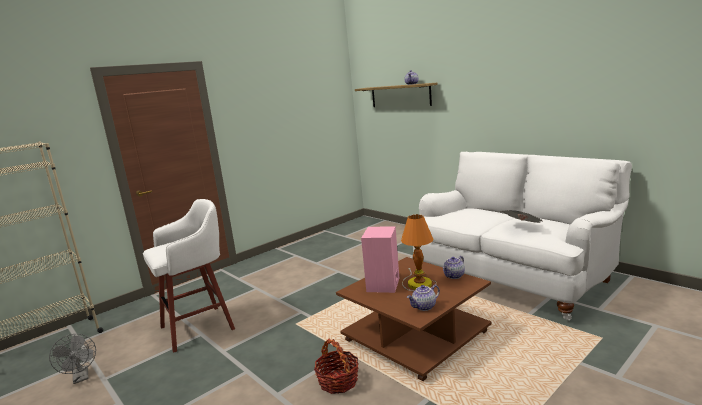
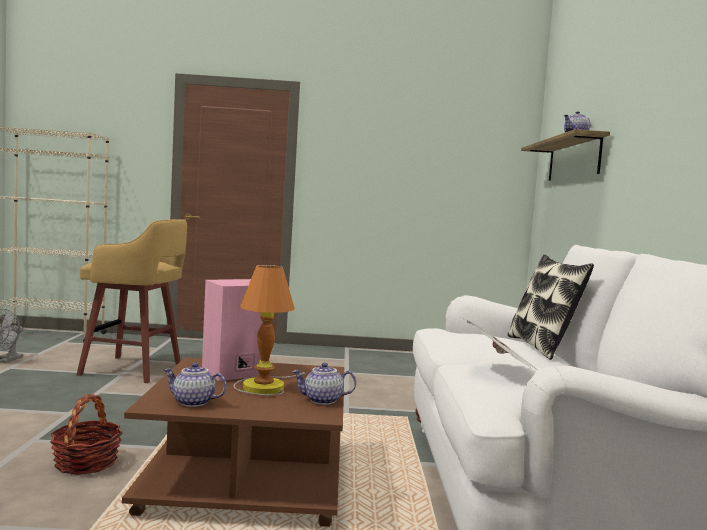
camera: 40 degrees right, 10 degrees down
(200, 327) = (134, 370): white stool -> yellow stool
(483, 209) = (542, 347): none -> pillow

